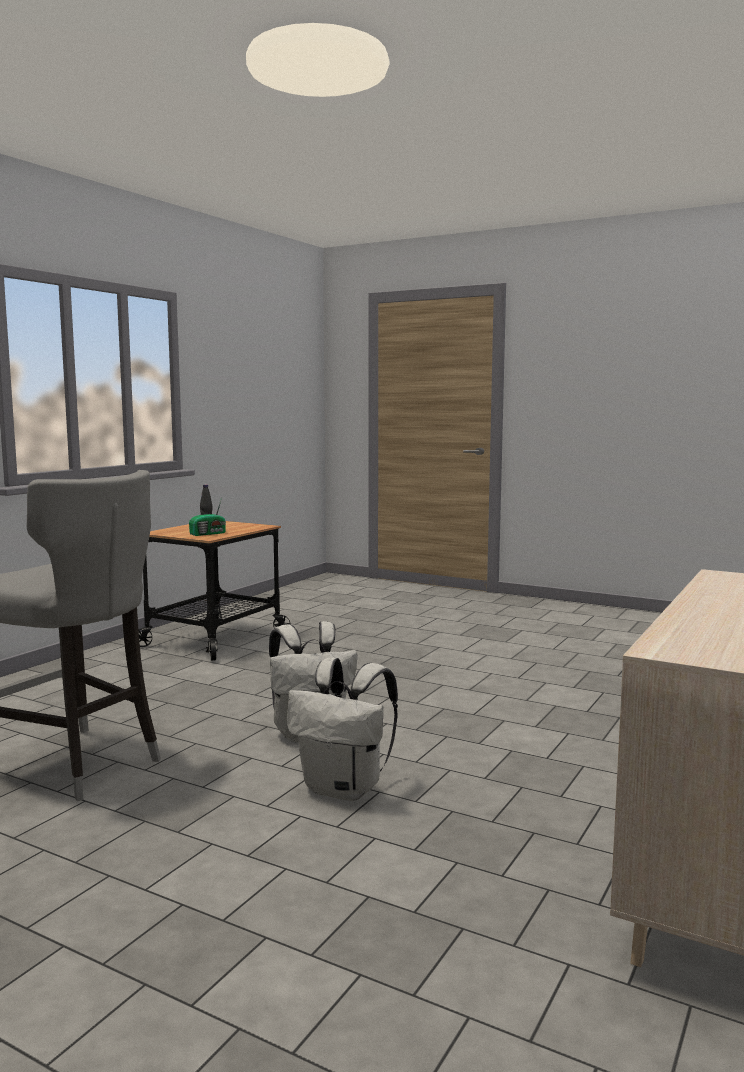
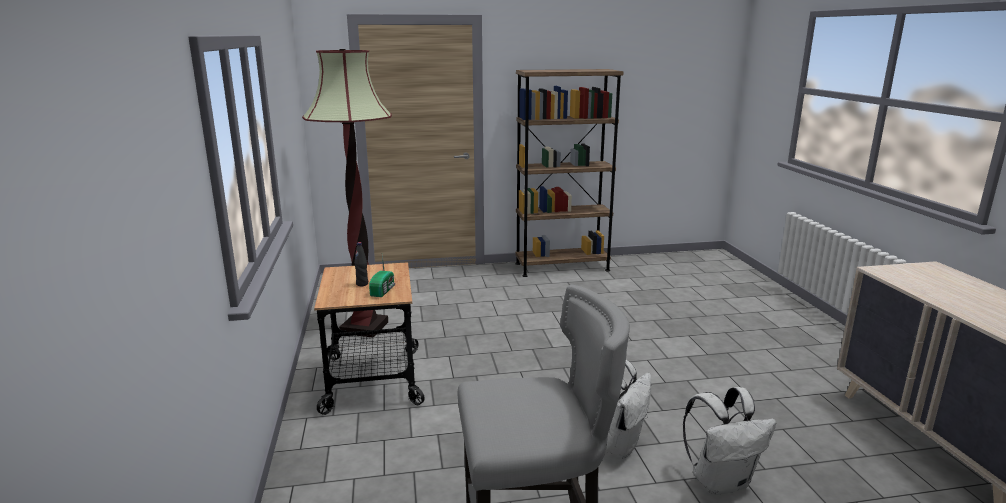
camera: 40 degrees left, 10 degrees up
(282, 609) = (364, 327): none -> floor lamp
(582, 611) = (562, 267): none -> brown bookcase

